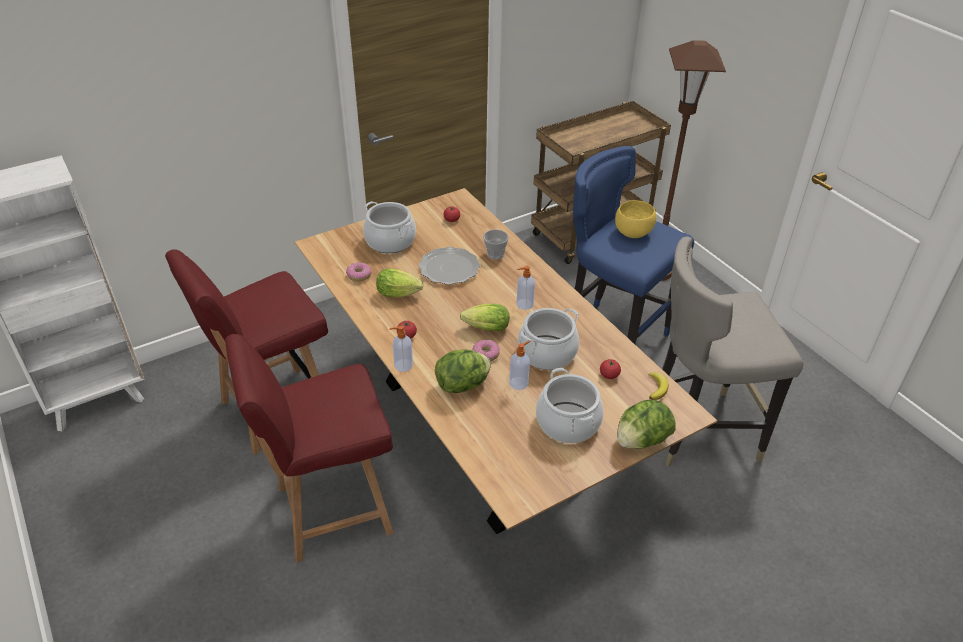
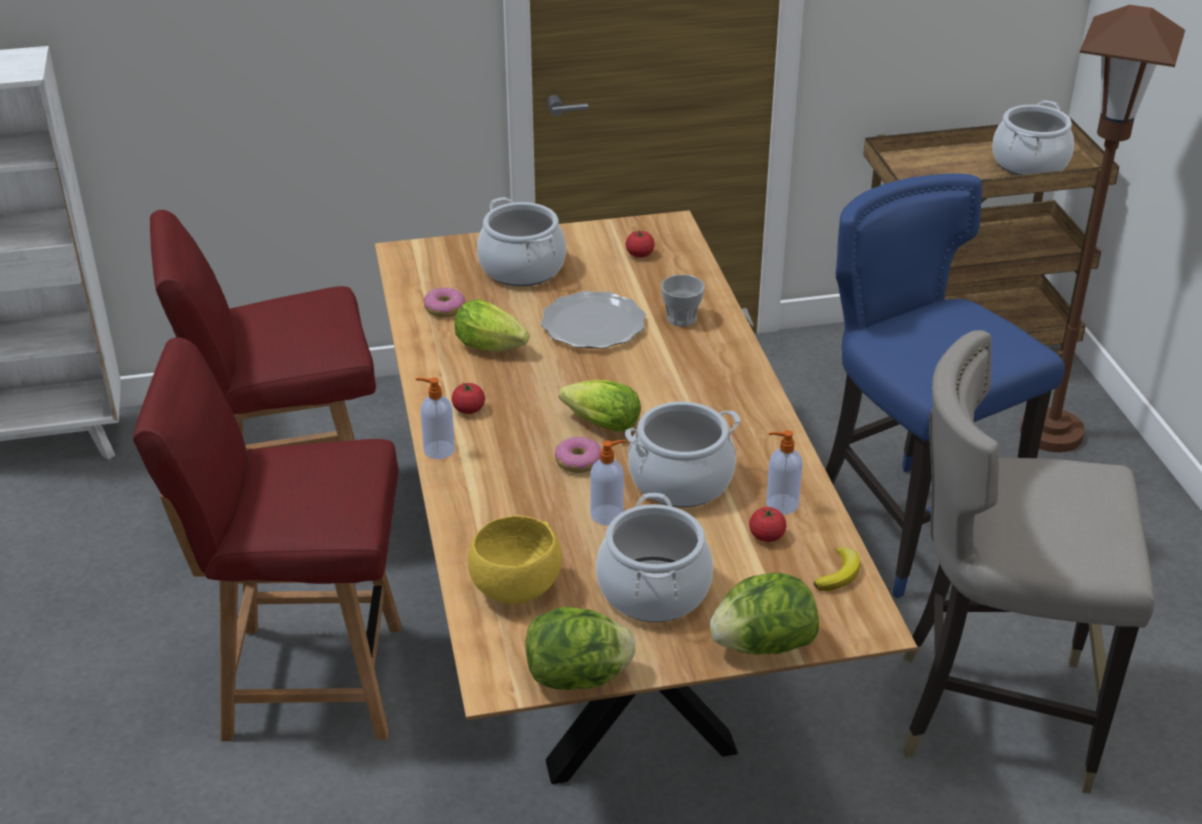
camera: 20 degrees right, 5 degrees down
(463, 385) = (516, 498): lettuce -> lettuce (578, 678)
(524, 304) = (685, 401): soap dispenser -> soap dispenser (780, 504)
(622, 129) = (1029, 163): none -> cooking pot
(633, 233) = (948, 330): yellow bowl -> yellow bowl (514, 589)

